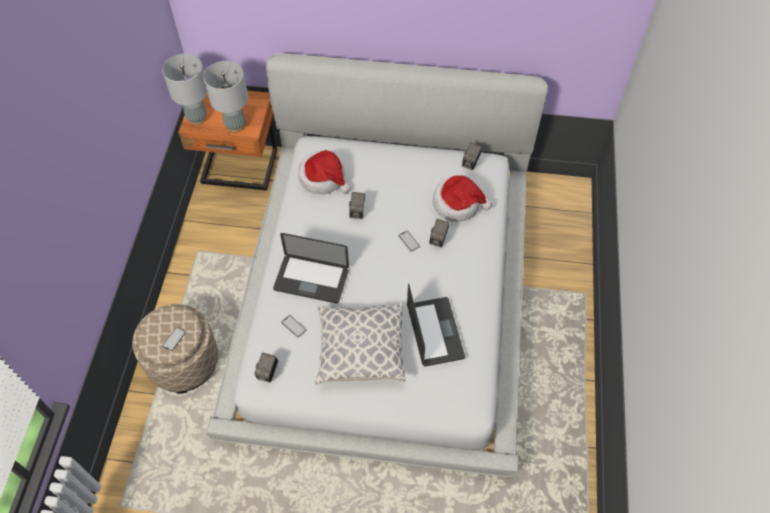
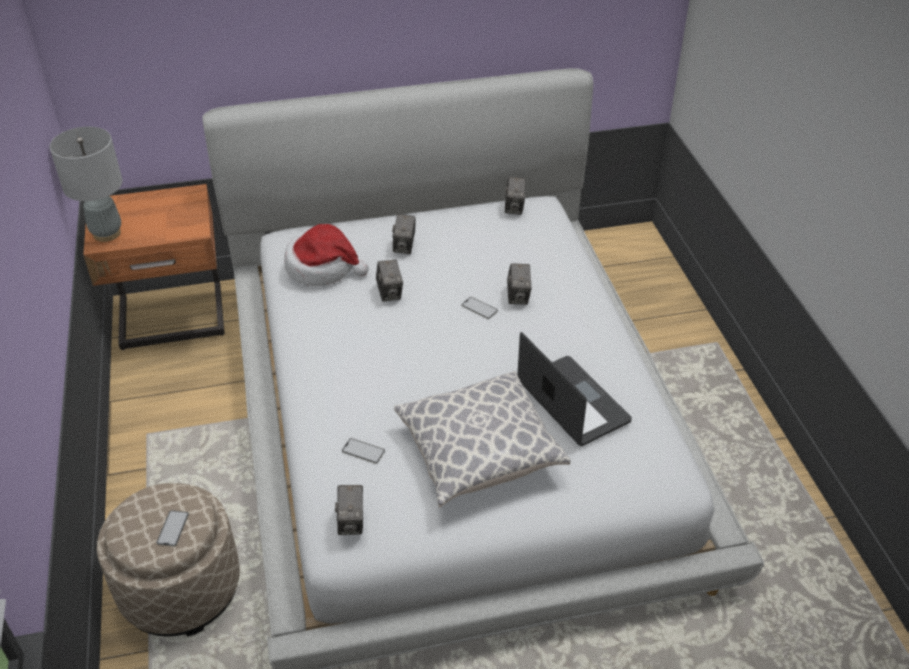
camera: 20 degrees left, 15 degrees down
(235, 126) = (169, 229): grey table lamp -> none
(311, 280) = (362, 387): laptop -> none
(382, 176) = (404, 246): none -> camera
(458, 204) = (523, 253): hat -> none

